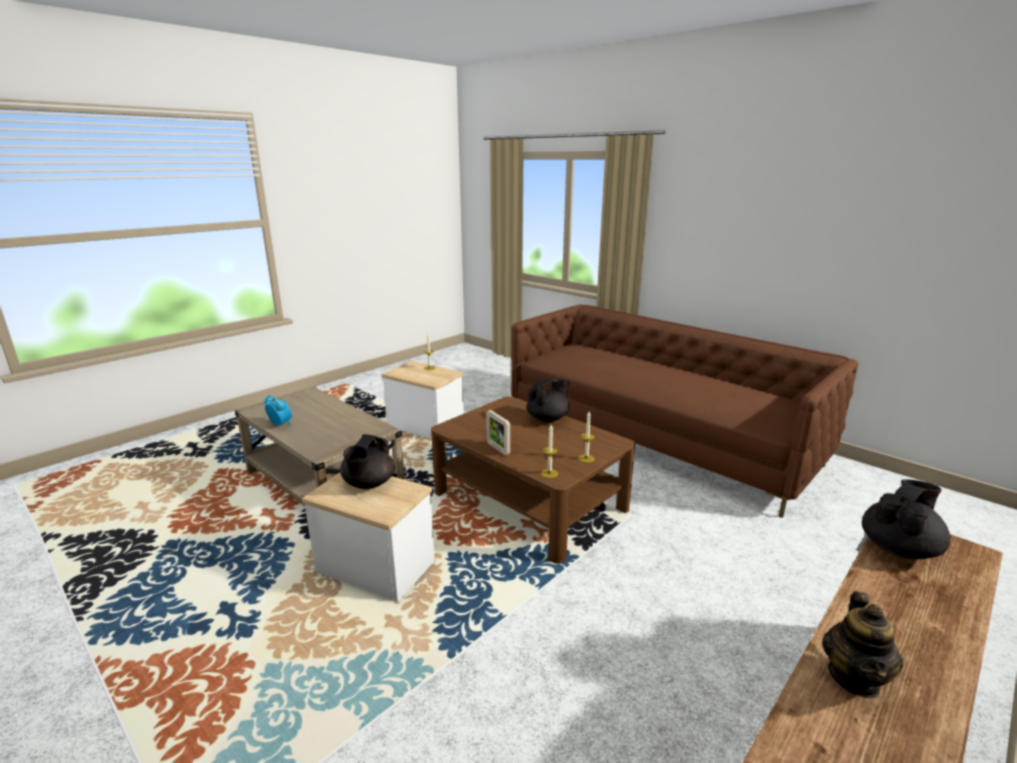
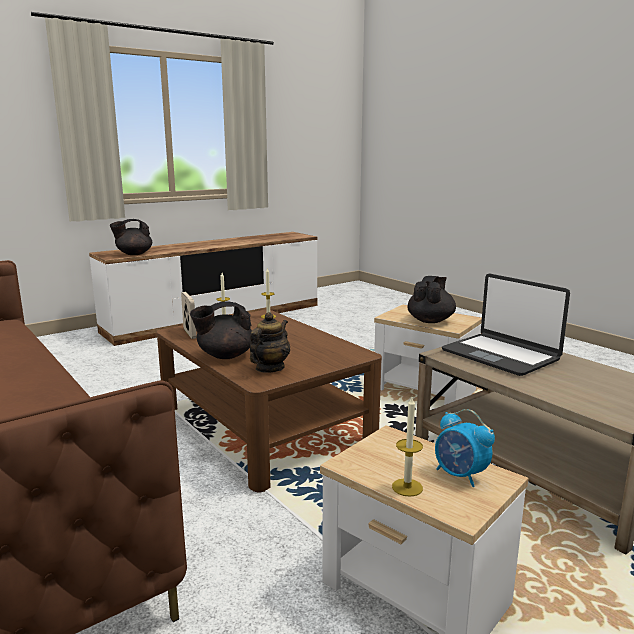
camera: 170 degrees left, 5 degrees down
(280, 424) = (593, 369): alarm clock -> alarm clock (460, 475)
(337, 431) = (501, 355): none -> laptop
(498, 448) = (306, 333): picture frame -> picture frame (189, 333)
(854, 677) = (221, 244): teapot -> teapot (269, 368)

